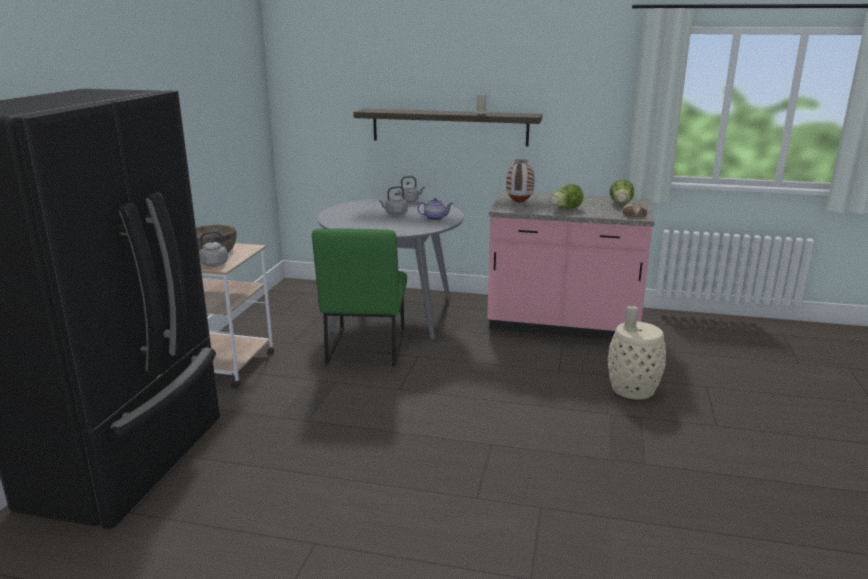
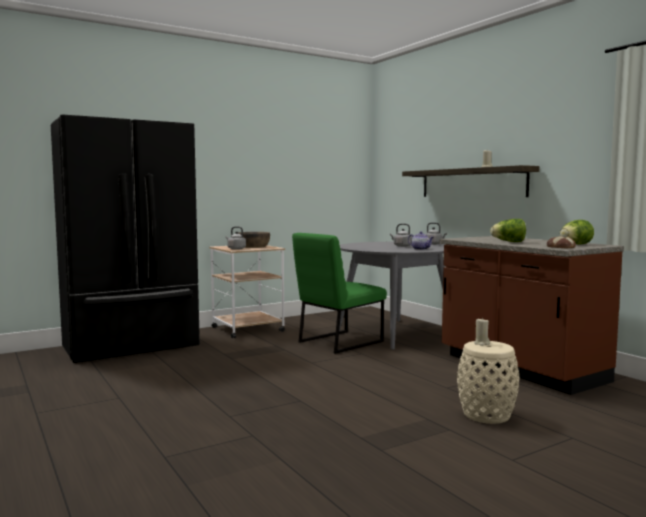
camera: 45 degrees right, 15 degrees down
(519, 203) = (481, 238): vase -> none
(562, 325) = (520, 368): pink counter -> brown counter

